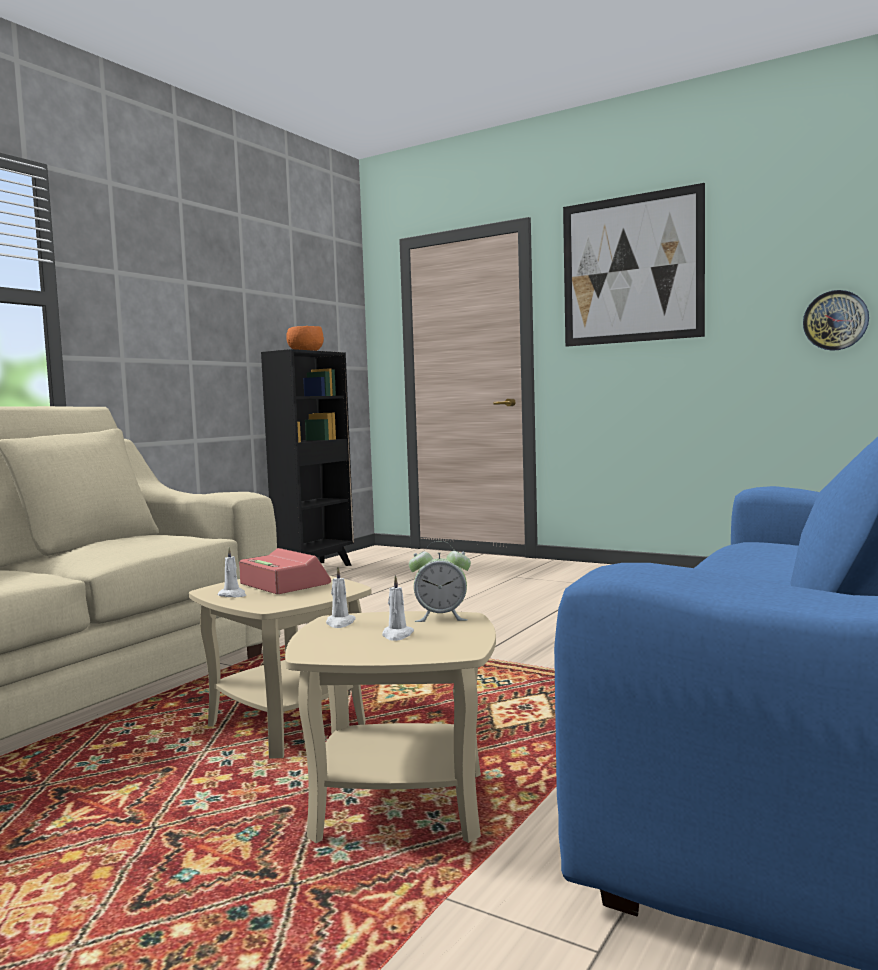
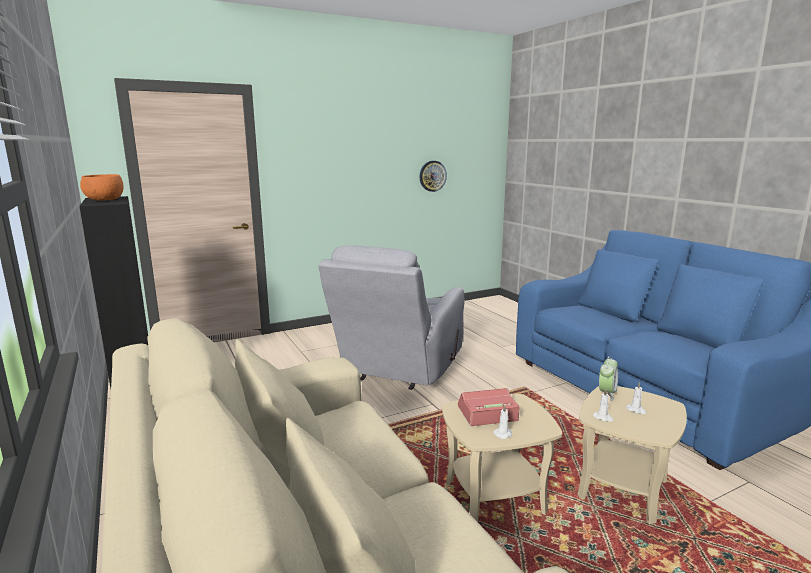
camera: 60 degrees left, 10 degrees up
(555, 617) = (399, 370): none -> grey armchair
(631, 269) = (329, 135): picture -> none

